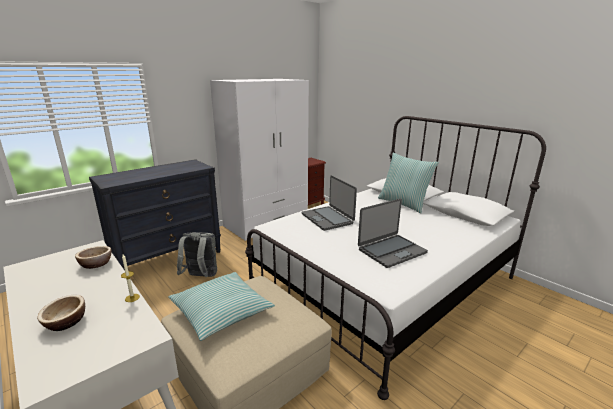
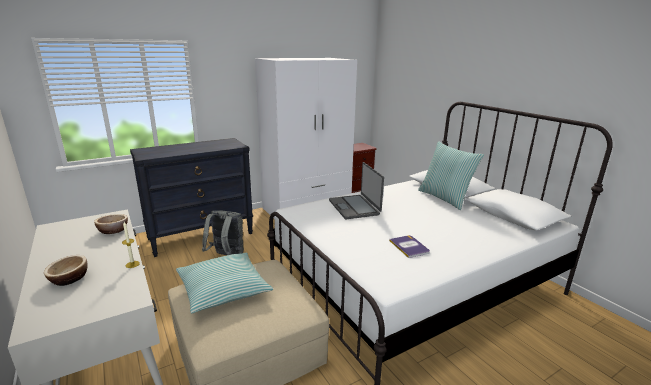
camera: 10 degrees right, 0 degrees up
(391, 251) = (409, 246): laptop -> book

